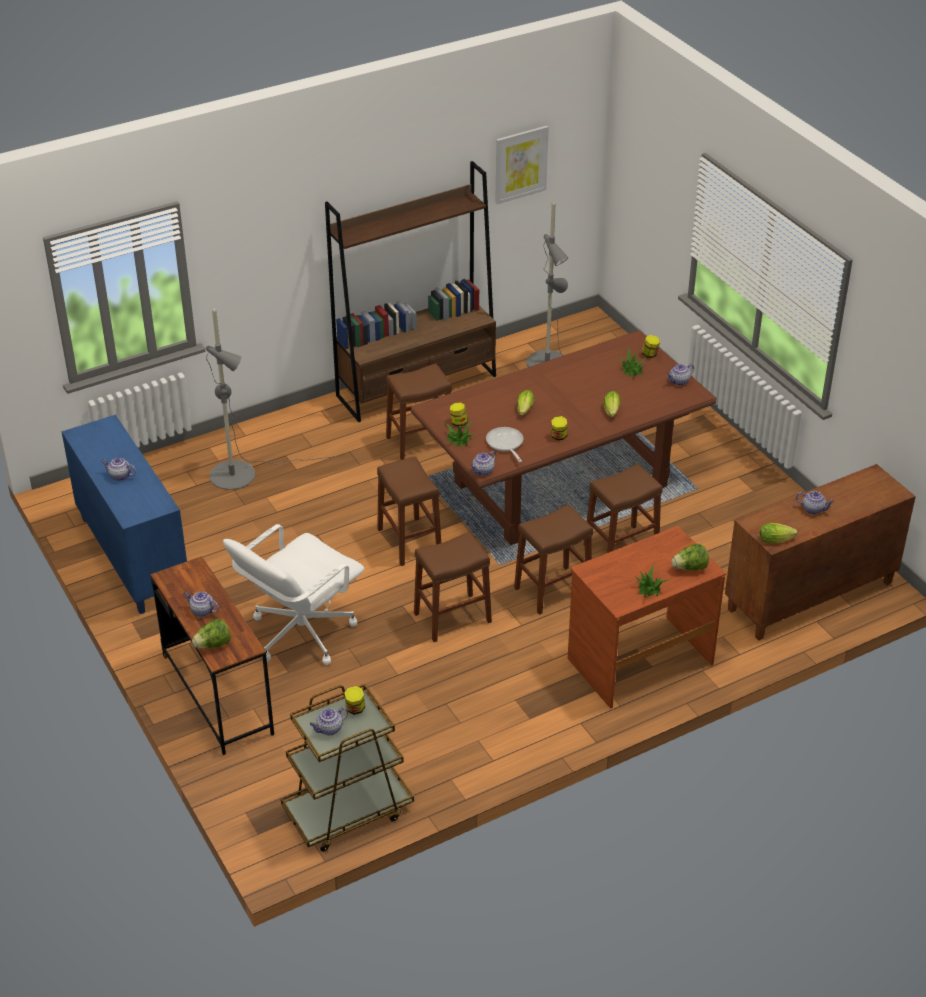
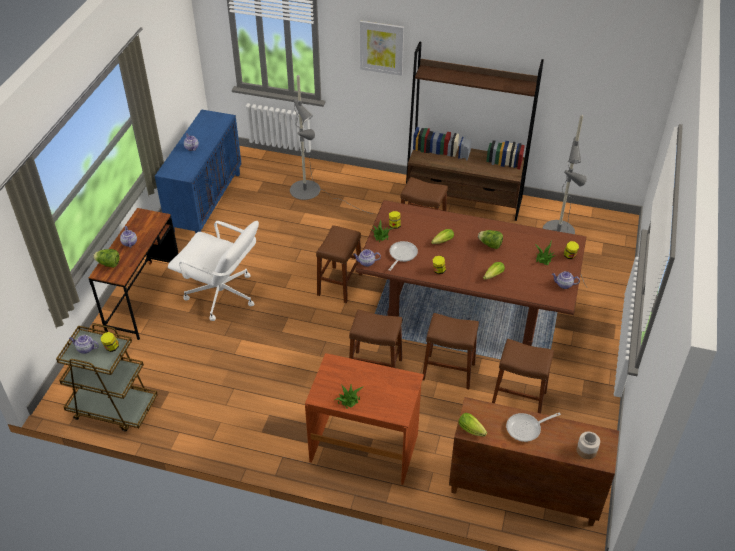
camera: 45 degrees right, 5 degrees up
(300, 633) = (222, 296): white office chair -> white office chair turned 150 degrees counterclockwise
(452, 617) = (302, 343): brown stool -> brown stool (518, 399)
(520, 164) = (589, 79): picture -> picture (381, 47)
(690, 568) = (390, 406): lettuce -> lettuce (490, 245)
(813, 509) = (526, 428): teapot -> frying pan
(875, 494) = (586, 450): none -> jar

